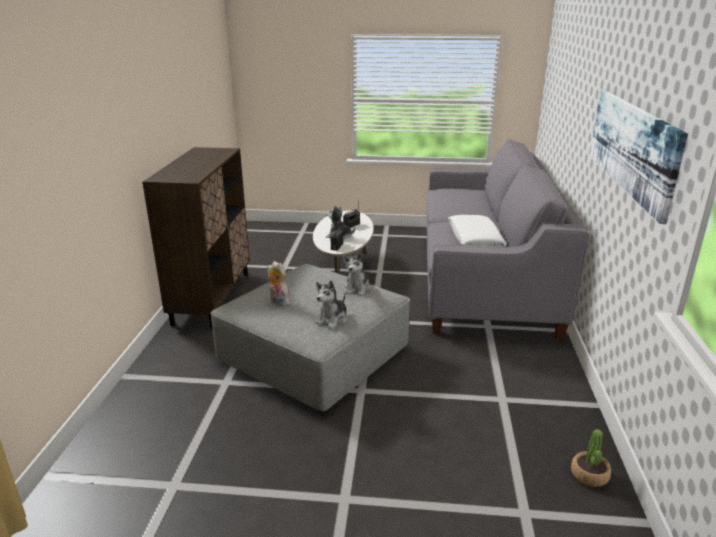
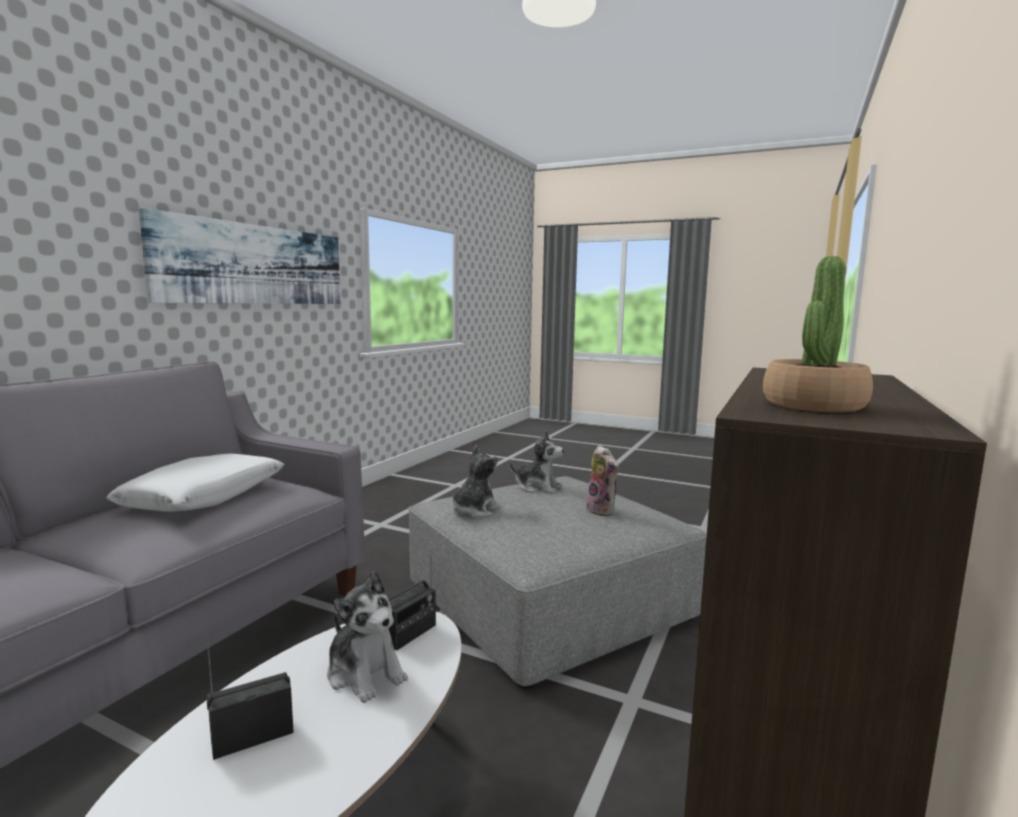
camera: 160 degrees left, 15 degrees down
(332, 319) = (537, 487): plush toy -> plush toy turned 60 degrees clockwise
(589, 475) = (391, 488): potted plant -> potted plant (813, 405)

